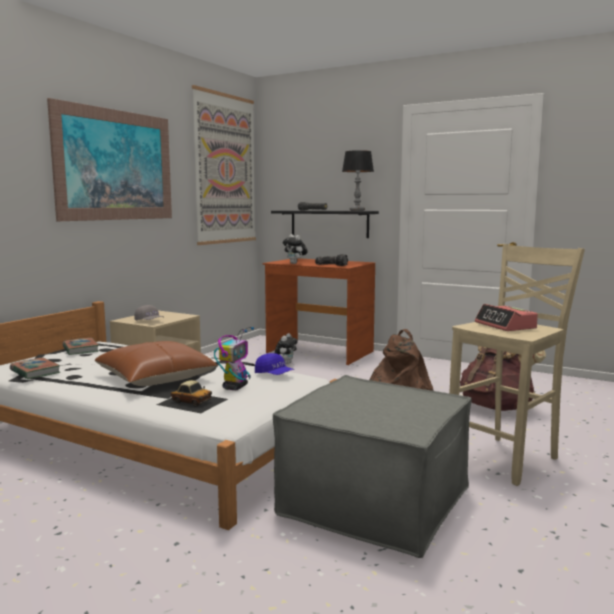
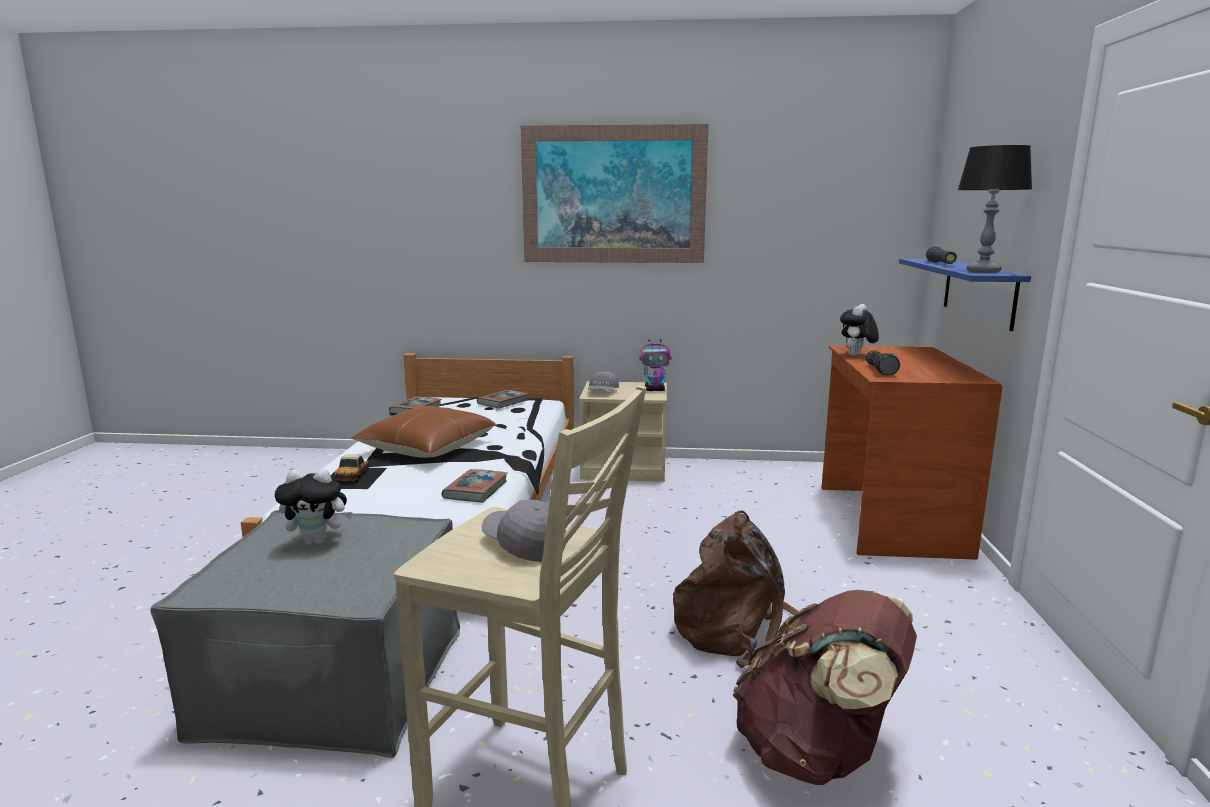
camera: 65 degrees right, 5 degrees up
(225, 169) = (839, 188): picture -> none
(235, 387) = (413, 483): toy robot -> toy robot (655, 390)
(274, 375) = (476, 490): blue cap -> book
(286, 363) = (795, 511): plush toy -> plush toy (318, 541)
(329, 223) = (978, 292): black shelf -> blue shelf
(505, 326) = (523, 544): alarm clock -> grey cap

